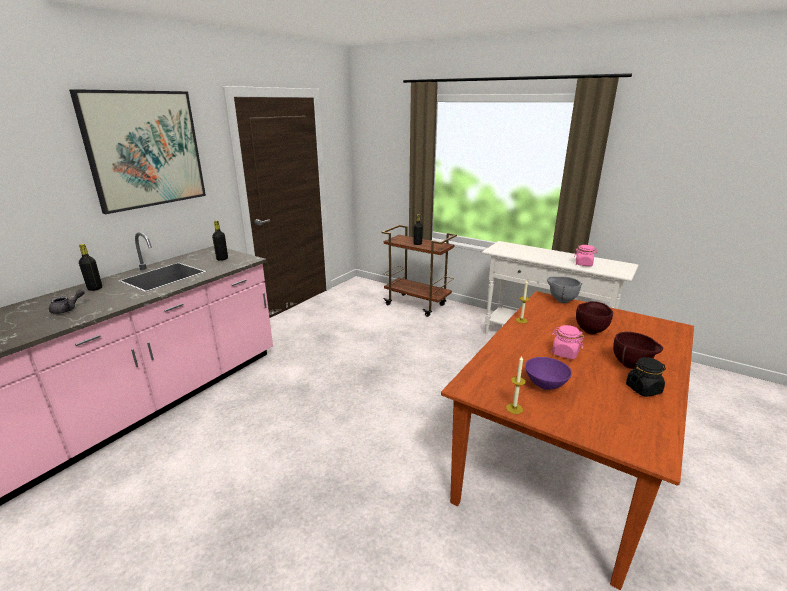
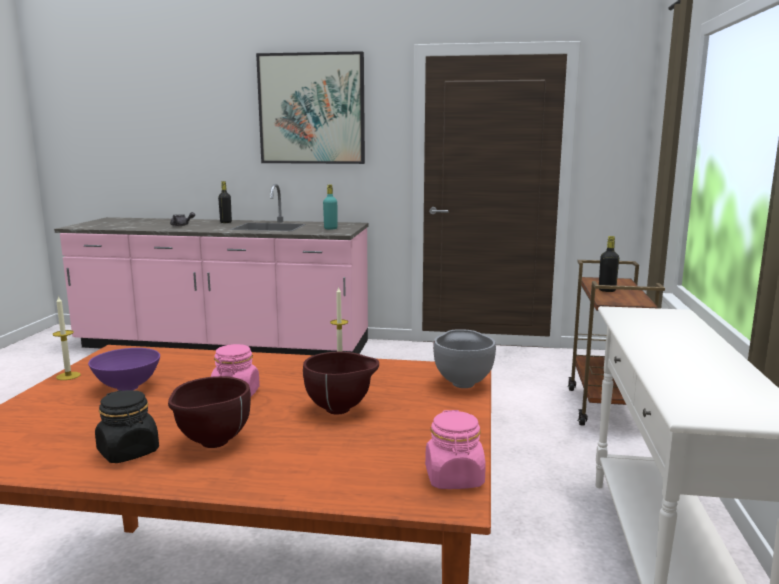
camera: 65 degrees right, 10 degrees down
(222, 259) = (330, 228): black bottle -> turquoise bottle
(584, 264) = (683, 375): pink jar -> pink jar (454, 478)

